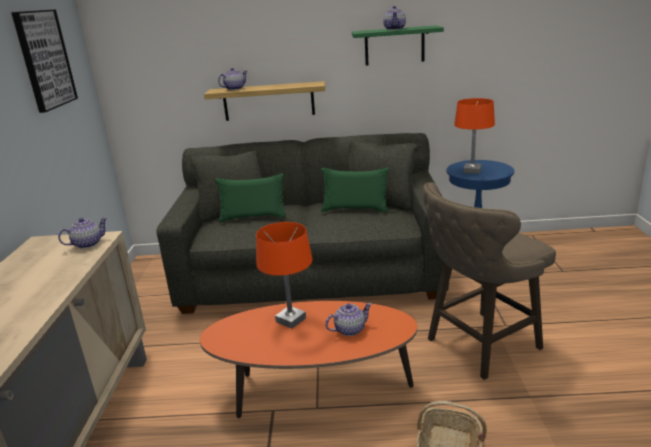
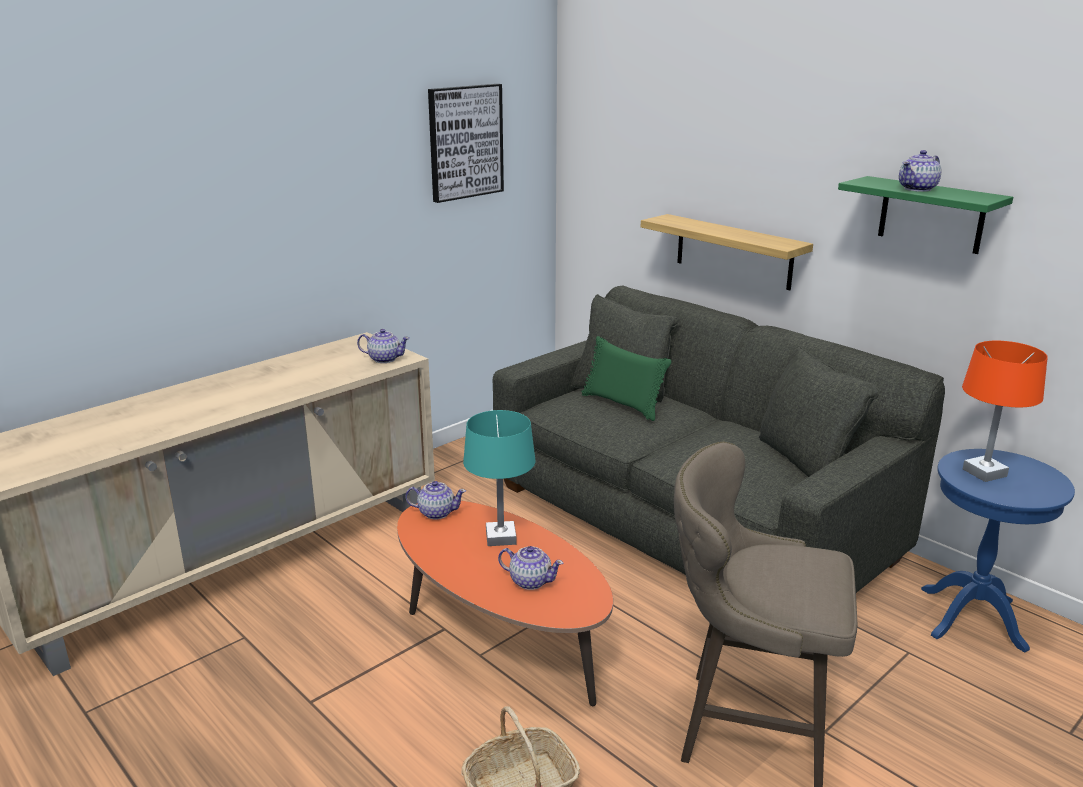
camera: 45 degrees right, 0 degrees up
(234, 89) = (687, 222): teapot -> teapot (436, 513)
(291, 320) = (501, 538): orange table lamp -> turquoise table lamp
(355, 209) = (748, 451): green pillow -> none

